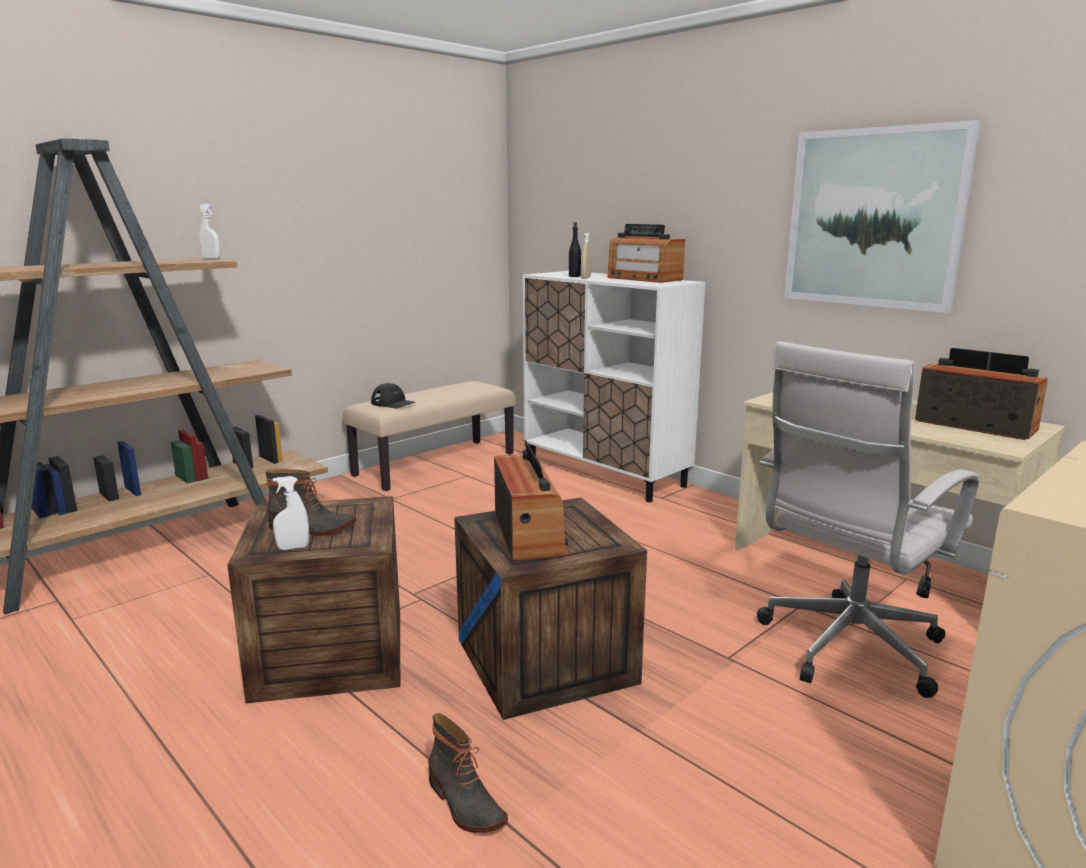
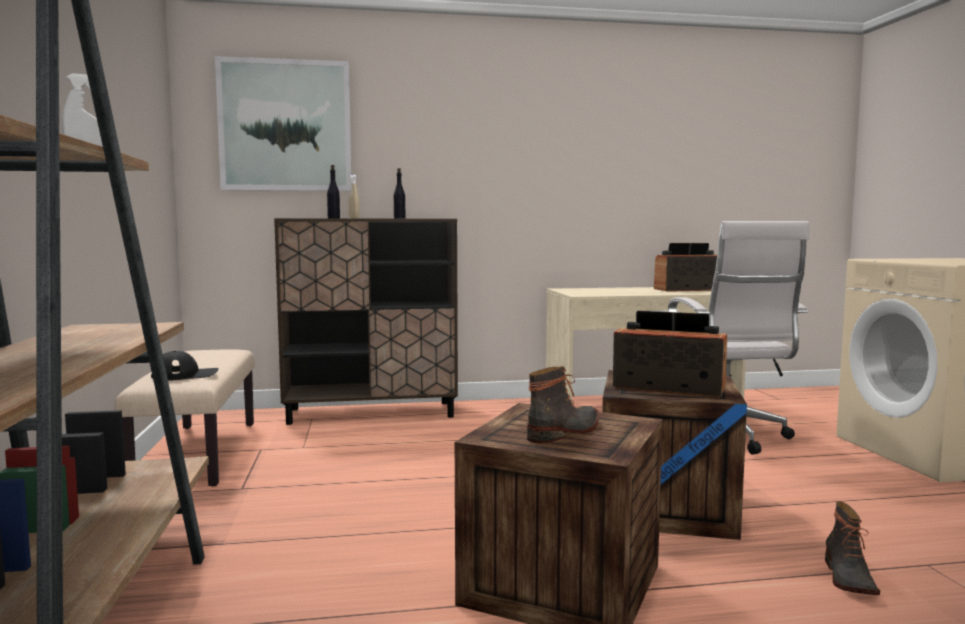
camera: 55 degrees left, 10 degrees down
(293, 547) = (611, 441): white spray bottle -> none
(464, 804) = (847, 578): boot -> boot turned 105 degrees clockwise
(605, 474) = (372, 413): white cabinet -> brown cabinet
(644, 279) = (399, 218): radio -> black bottle
(874, 218) = (580, 167): picture -> picture (285, 126)

